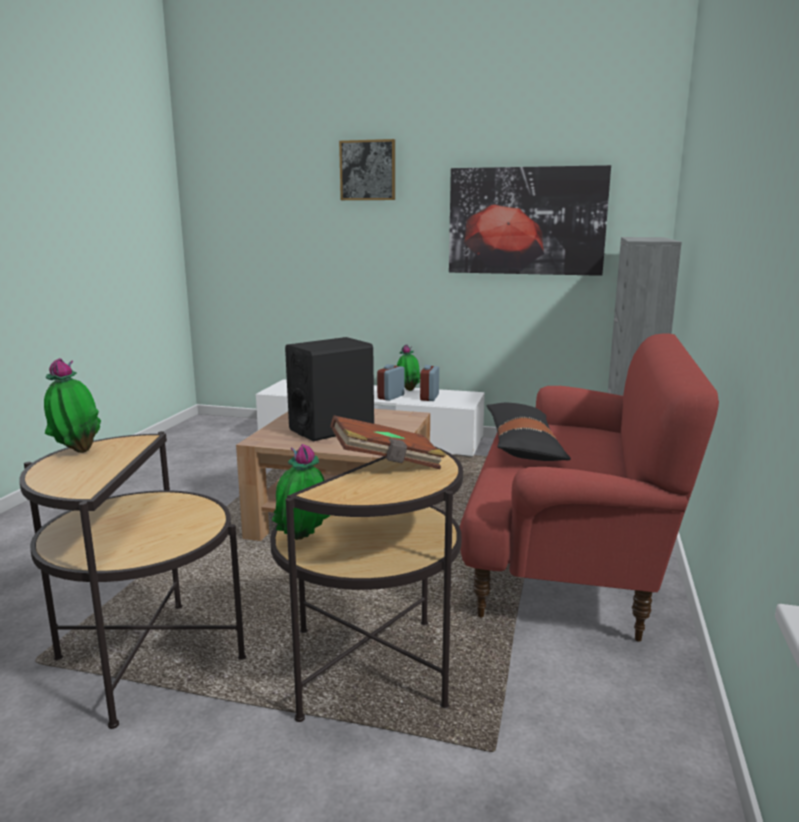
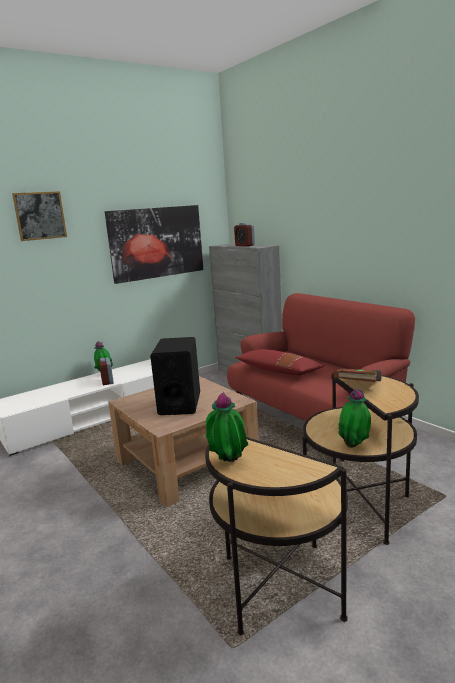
camera: 50 degrees left, 0 degrees up
(429, 397) = (130, 373): alarm clock -> alarm clock (245, 245)
(523, 446) = (278, 371): black pillow -> red pillow

